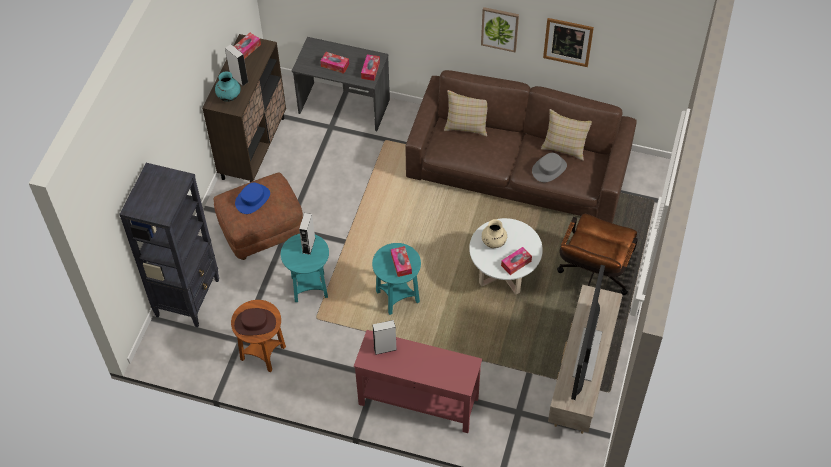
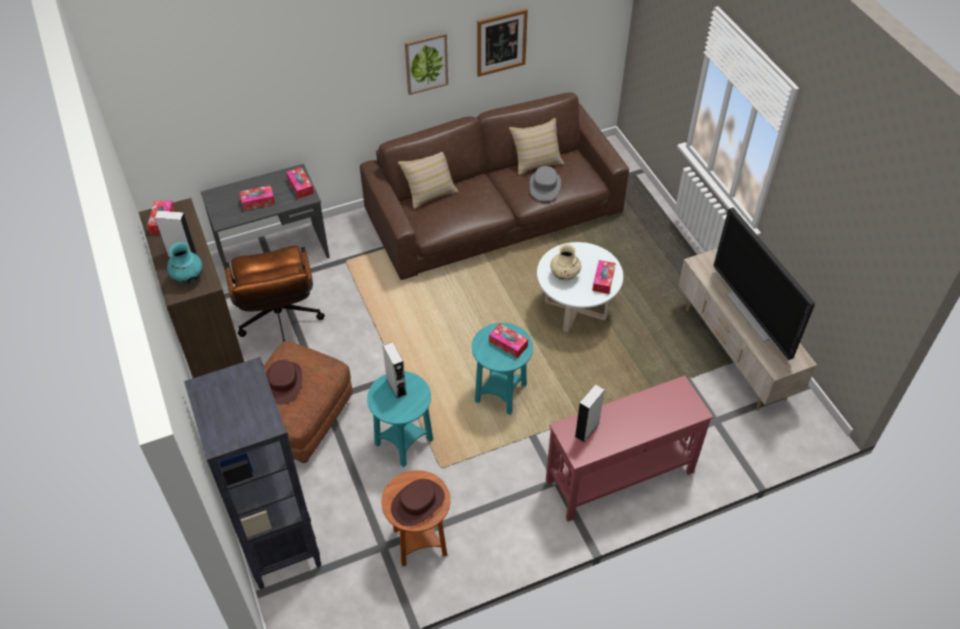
camera: 40 degrees left, 5 degrees down
(253, 199) = (283, 383): blue hat -> brown hat
(592, 279) = (653, 266): brown office chair -> brown office chair (280, 324)

